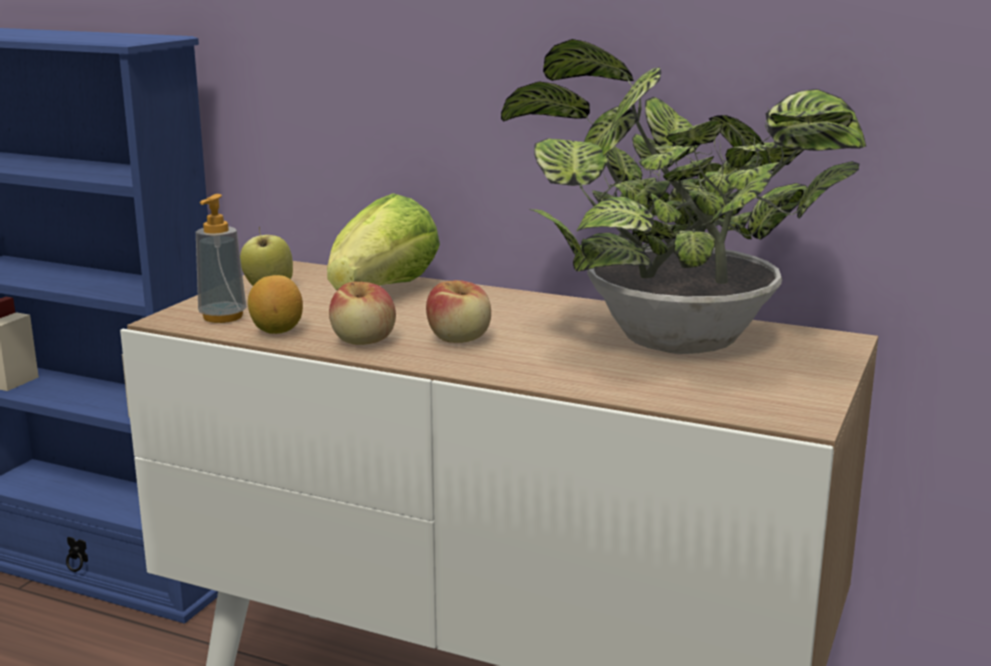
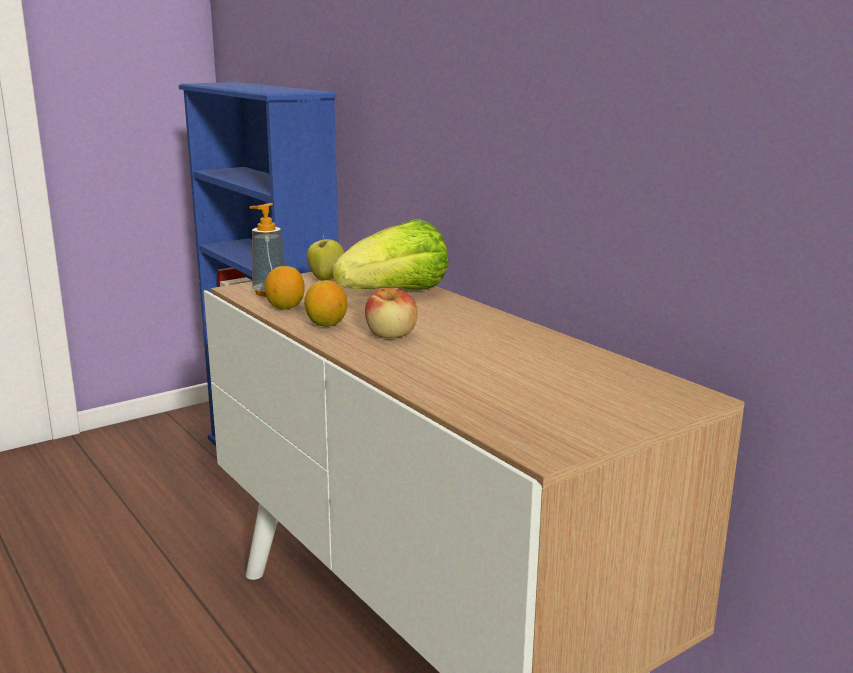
camera: 30 degrees right, 0 degrees up
(363, 341) = (326, 324): apple -> lemon
(664, 340) = (541, 366): potted plant -> none

